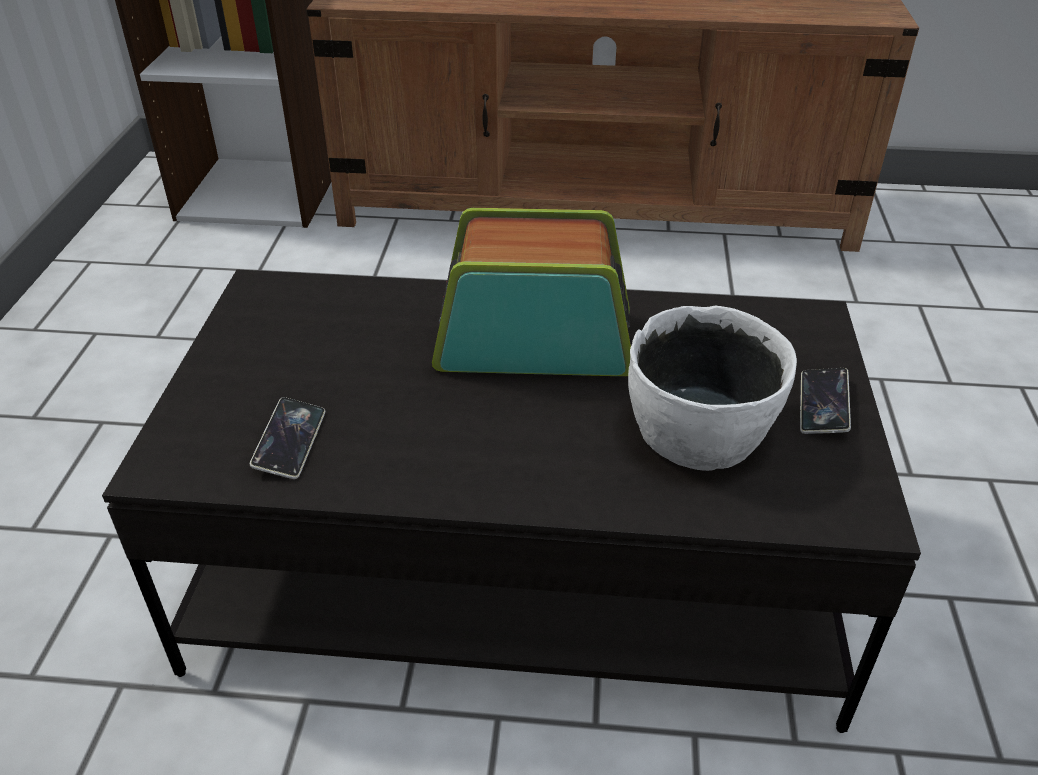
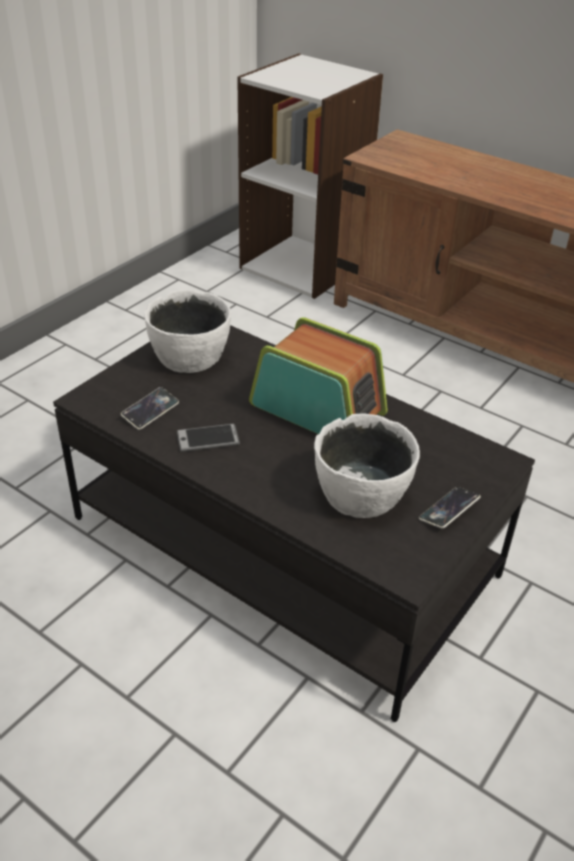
camera: 30 degrees right, 0 degrees up
(282, 336) = (191, 356): none -> white bowl
(418, 446) = (208, 439): none -> phone

